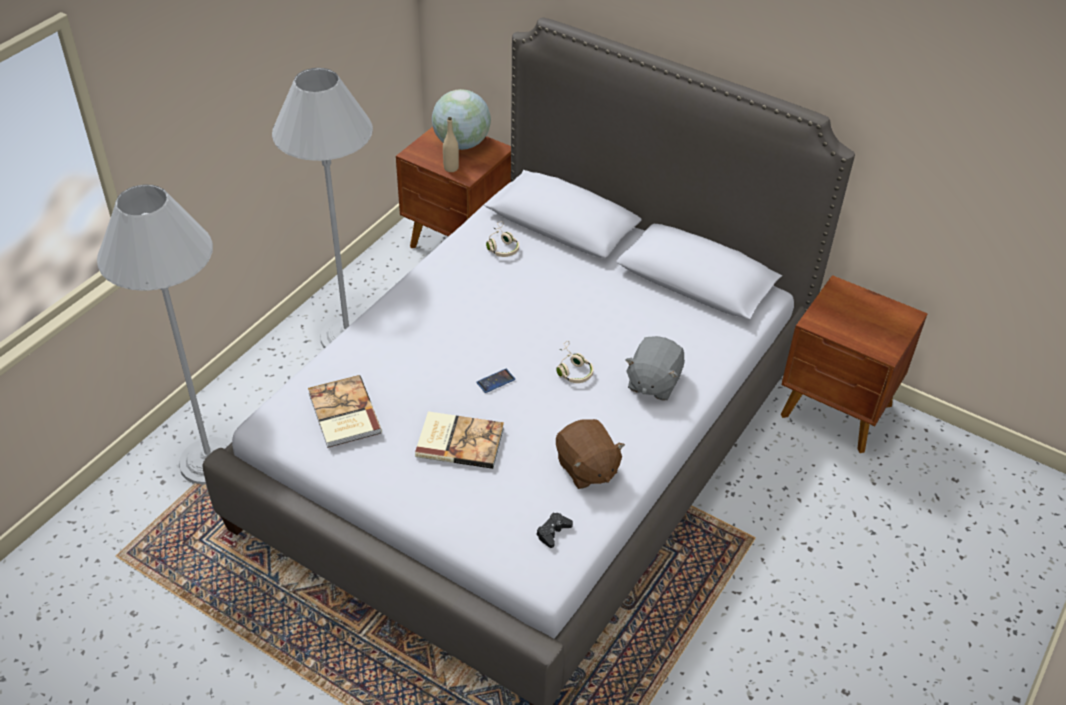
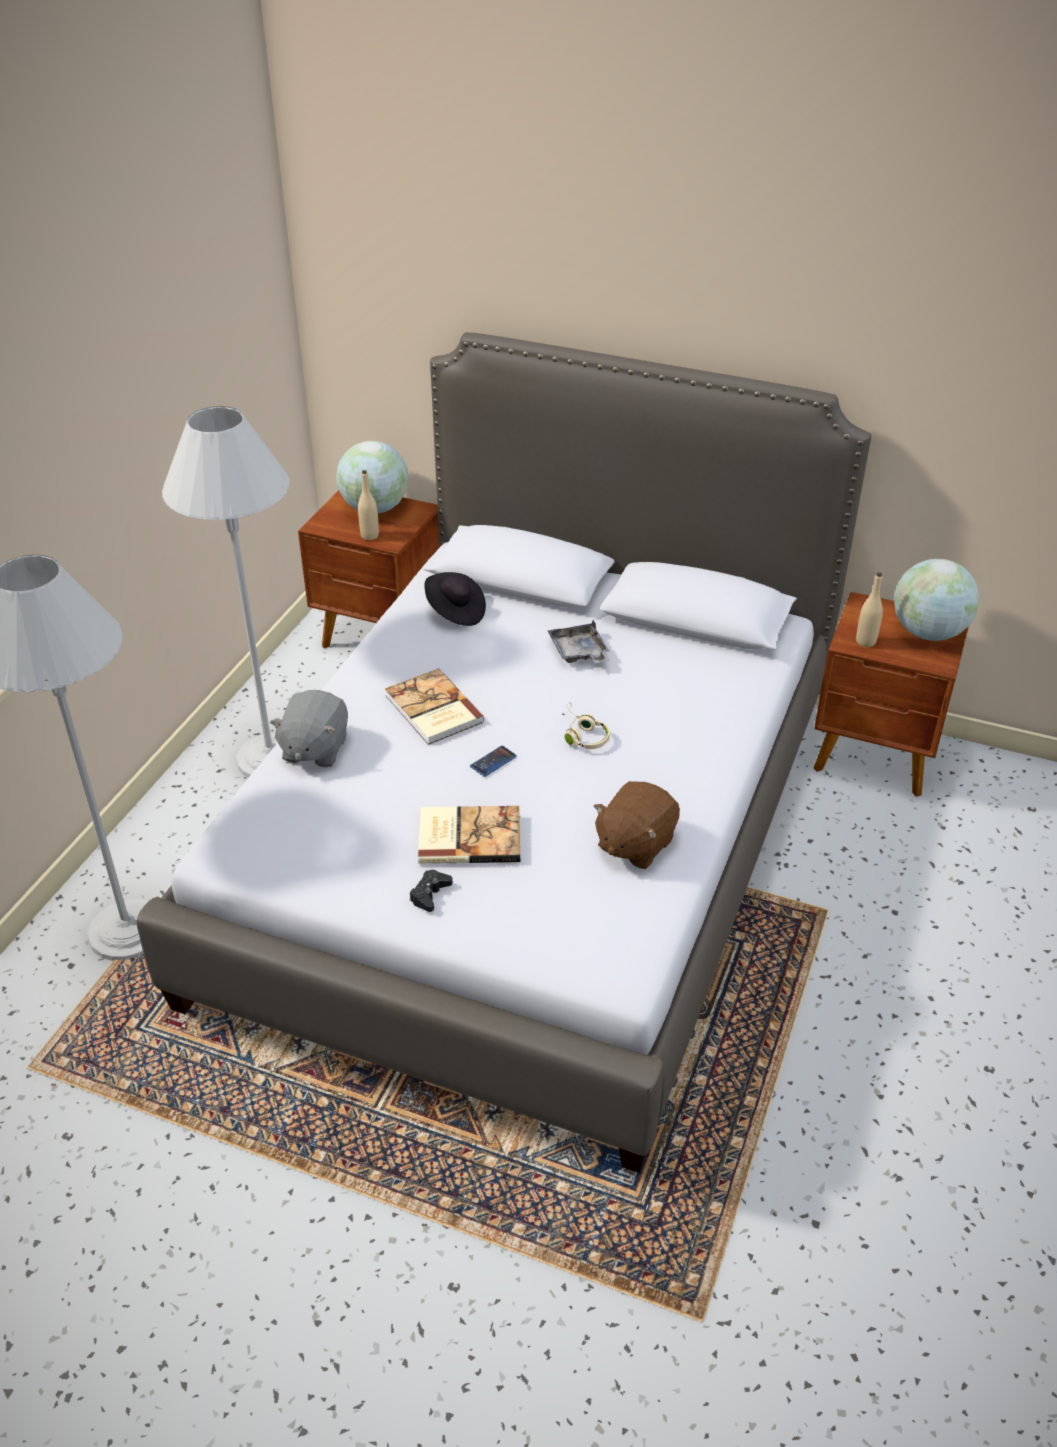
camera: 10 degrees left, 5 degrees down
(343, 414) = (312, 827): book -> book (432, 710)
(501, 246) = (455, 612): beige headphones -> black hat
(553, 532) = (617, 924): black game controller -> black game controller (430, 894)
(586, 468) = (634, 844): brown plush toy -> brown plush toy turned 75 degrees clockwise
(590, 297) = (579, 653): none -> grey tray
(653, 382) = (683, 736): grey plush toy -> grey plush toy (314, 749)
(829, 322) = (865, 641): none -> beige bottle
(885, 322) = (928, 633): none -> globe

